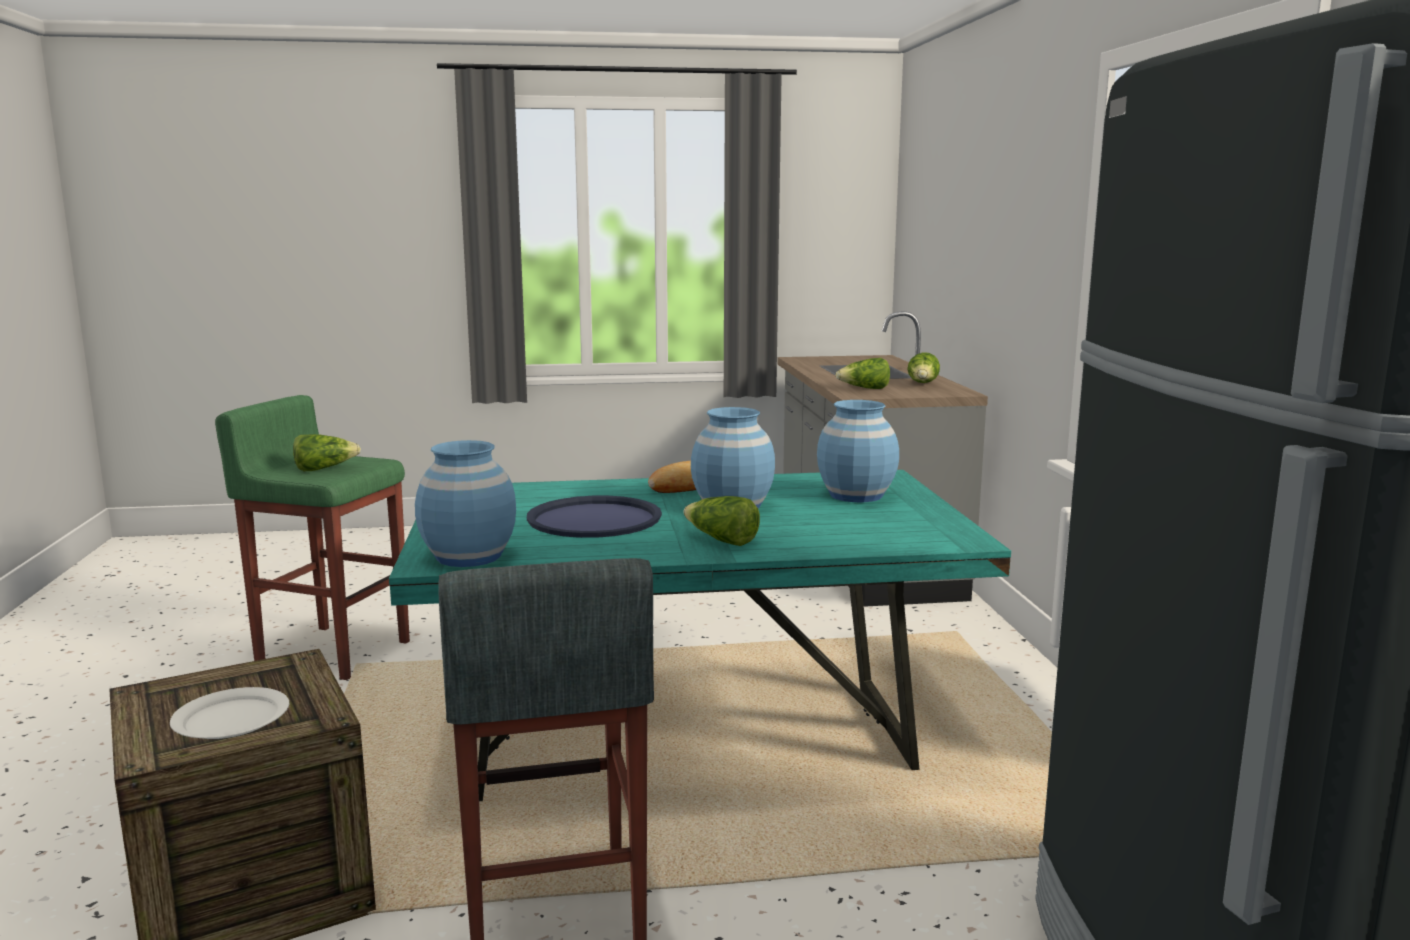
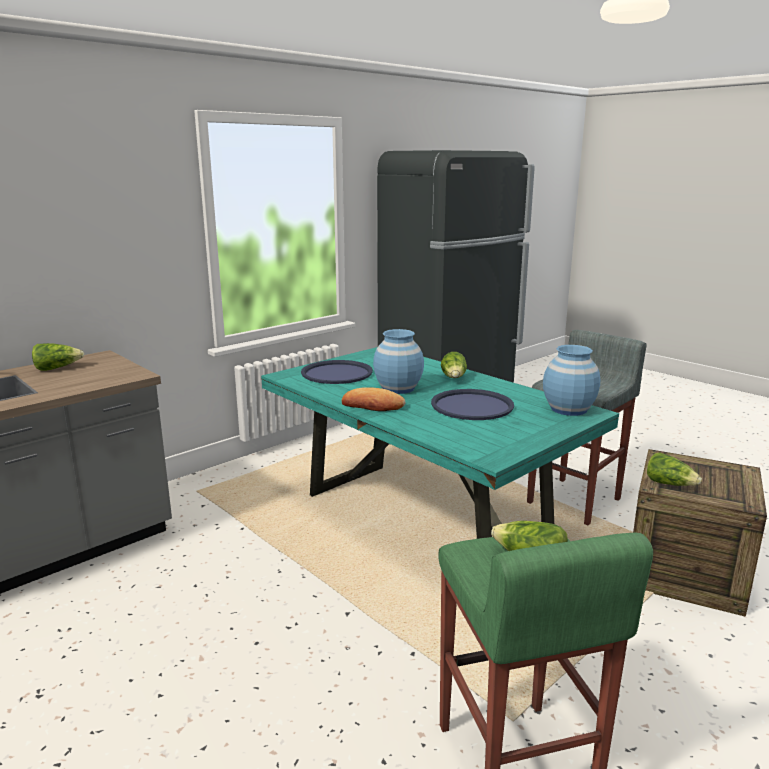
camera: 125 degrees left, 5 degrees up
(232, 718) = (702, 471): white plate -> none
(856, 495) = (337, 373): blue vase -> blue tray
(864, 389) = (98, 378): lettuce -> lettuce (670, 484)

